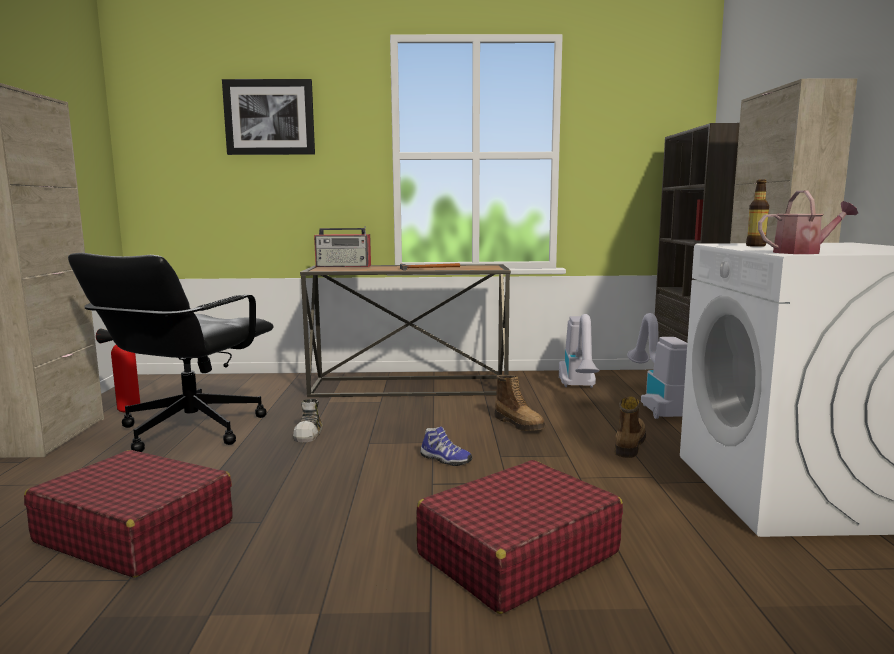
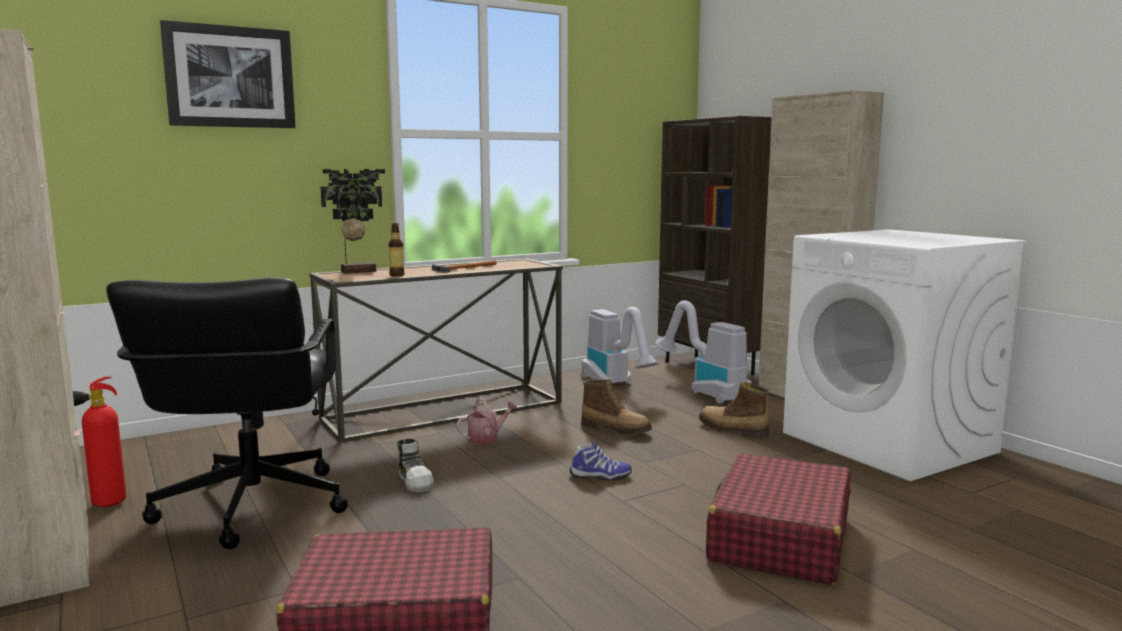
camera: 30 degrees left, 0 degrees up
(344, 266) = (357, 271): radio -> potted plant
(628, 445) = (732, 430): boot -> boot turned 45 degrees counterclockwise
(755, 246) = (856, 237): bottle -> bottle (397, 275)
(803, 252) = (925, 244): watering can -> watering can (487, 438)

